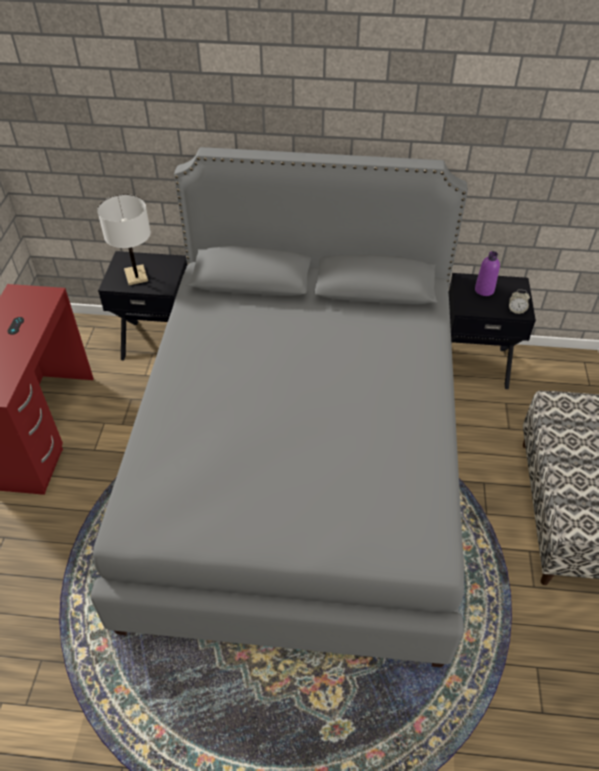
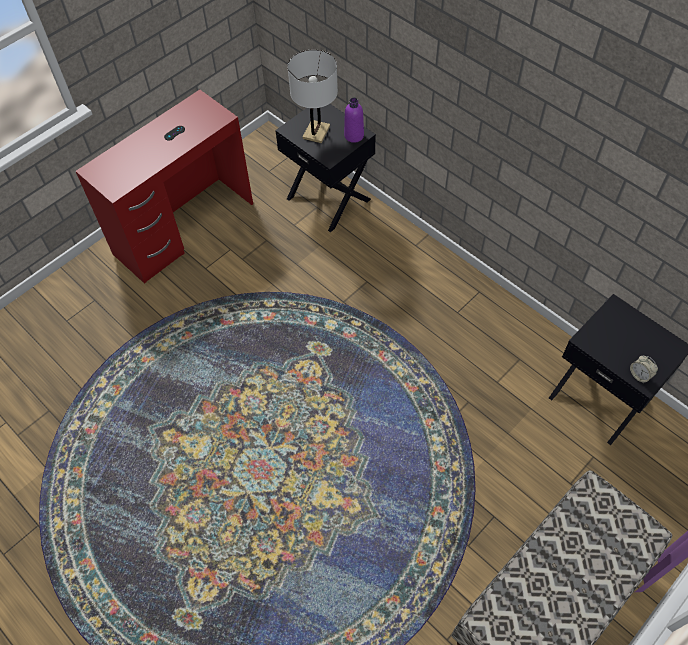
camera: 40 degrees right, 10 degrees up
(299, 466) = (346, 388): grey bed -> none
(484, 290) = (628, 332): purple bottle -> purple bottle (354, 136)

